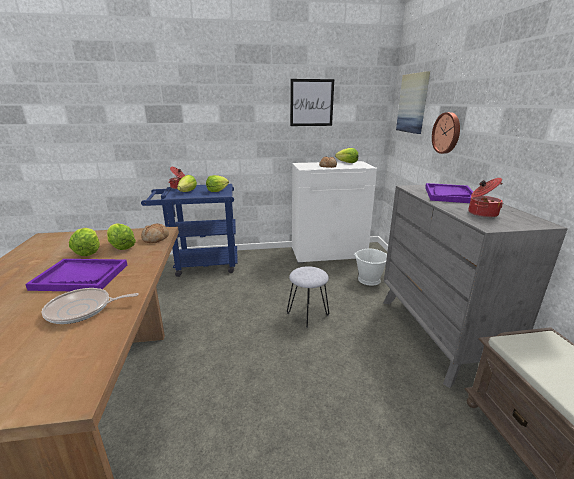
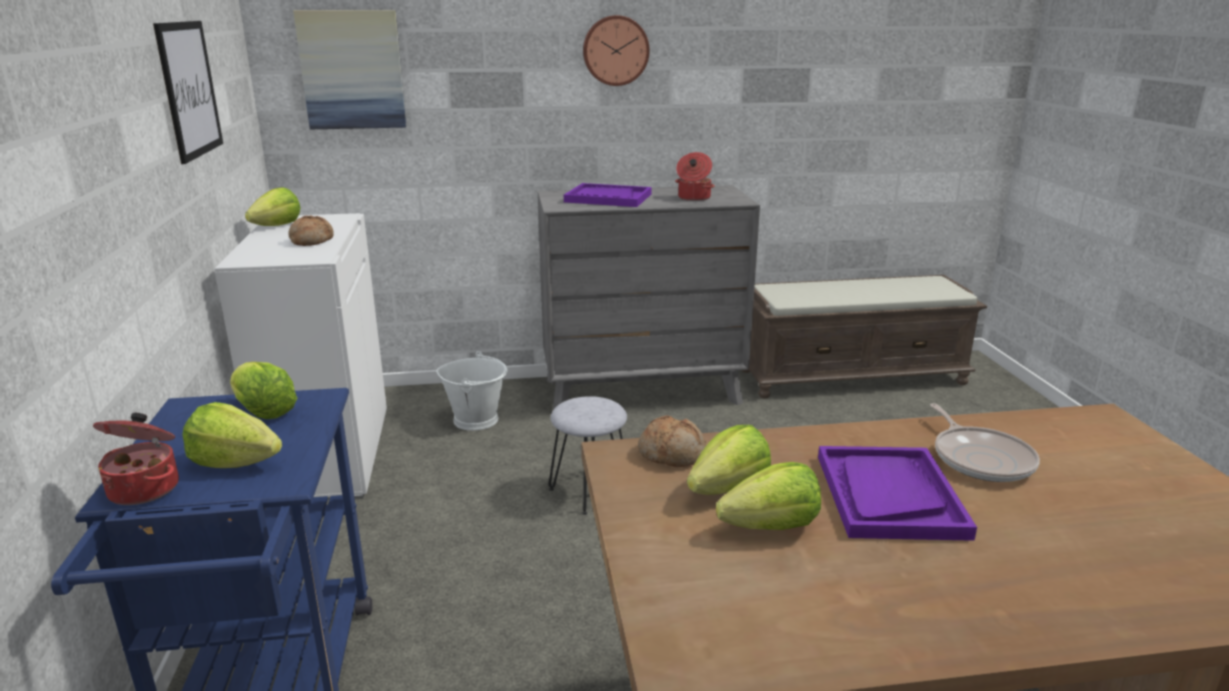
camera: 90 degrees left, 0 degrees up
(447, 133) = (491, 116): wall clock -> wall clock (615, 50)

